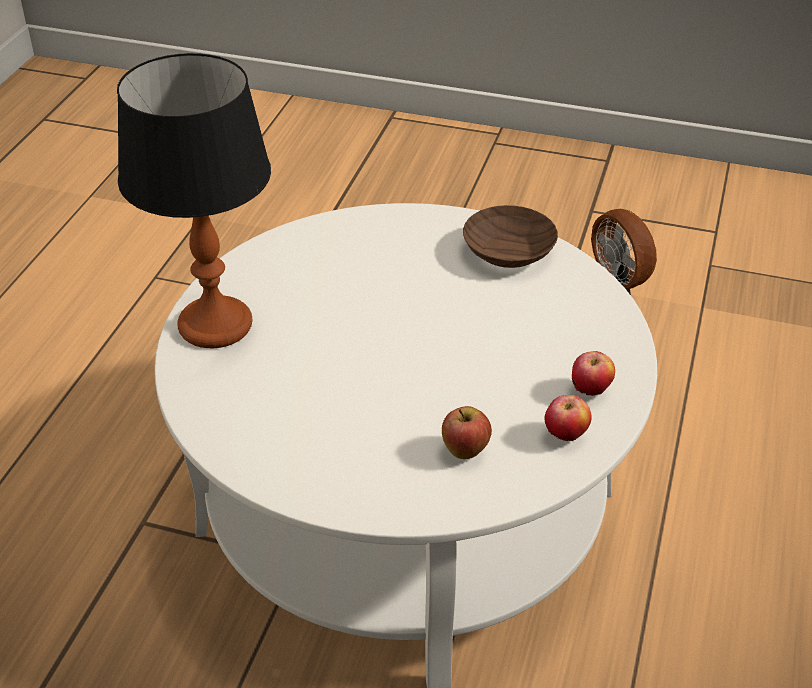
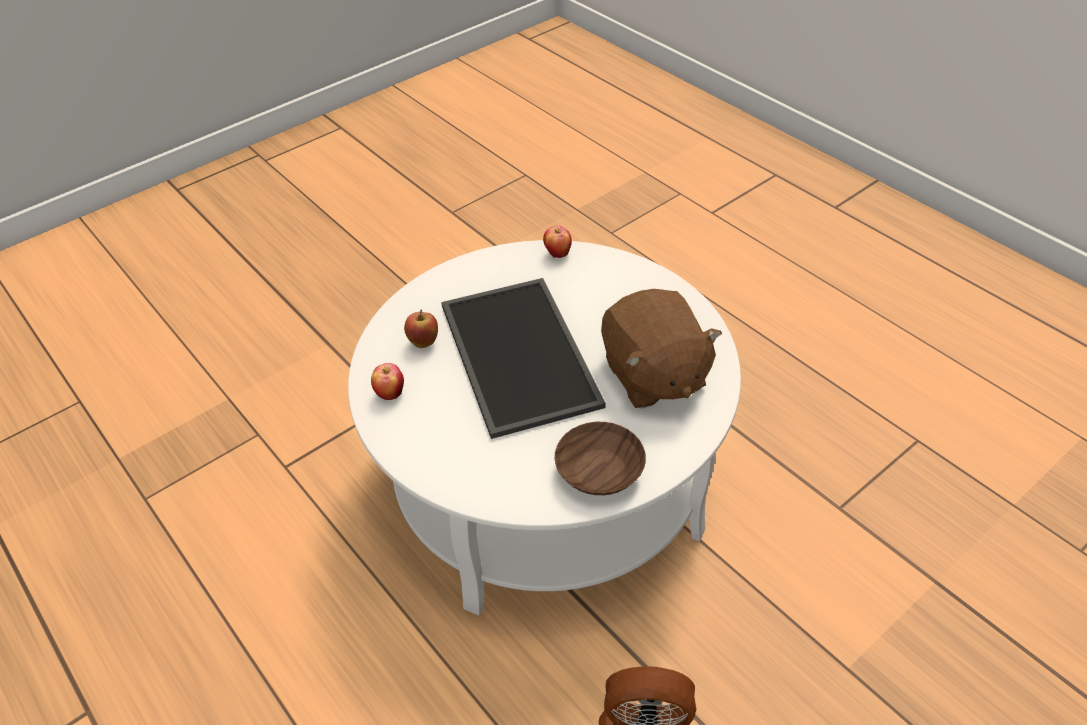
camera: 125 degrees right, 5 degrees up
(214, 325) = (636, 282): table lamp -> none
(359, 262) = (653, 376): none -> brown plush toy
(414, 367) = (515, 354): none -> tray
(590, 392) = (412, 428): apple -> apple (557, 254)

